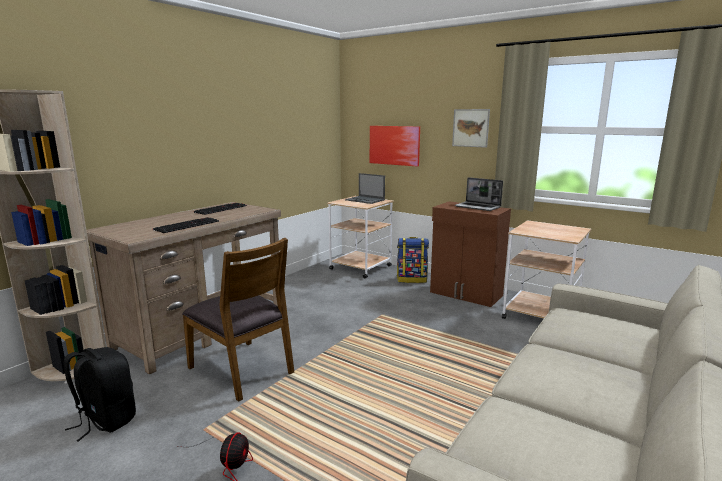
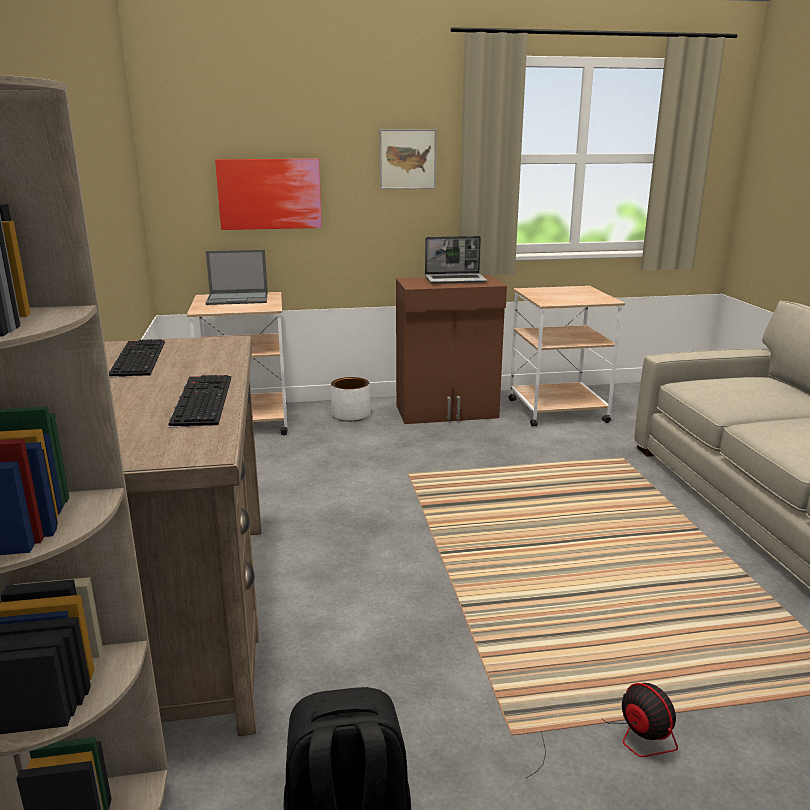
camera: 45 degrees left, 5 degrees up
(243, 369) = (387, 634): brown chair -> none
(412, 279) = (351, 415): backpack -> white planter

